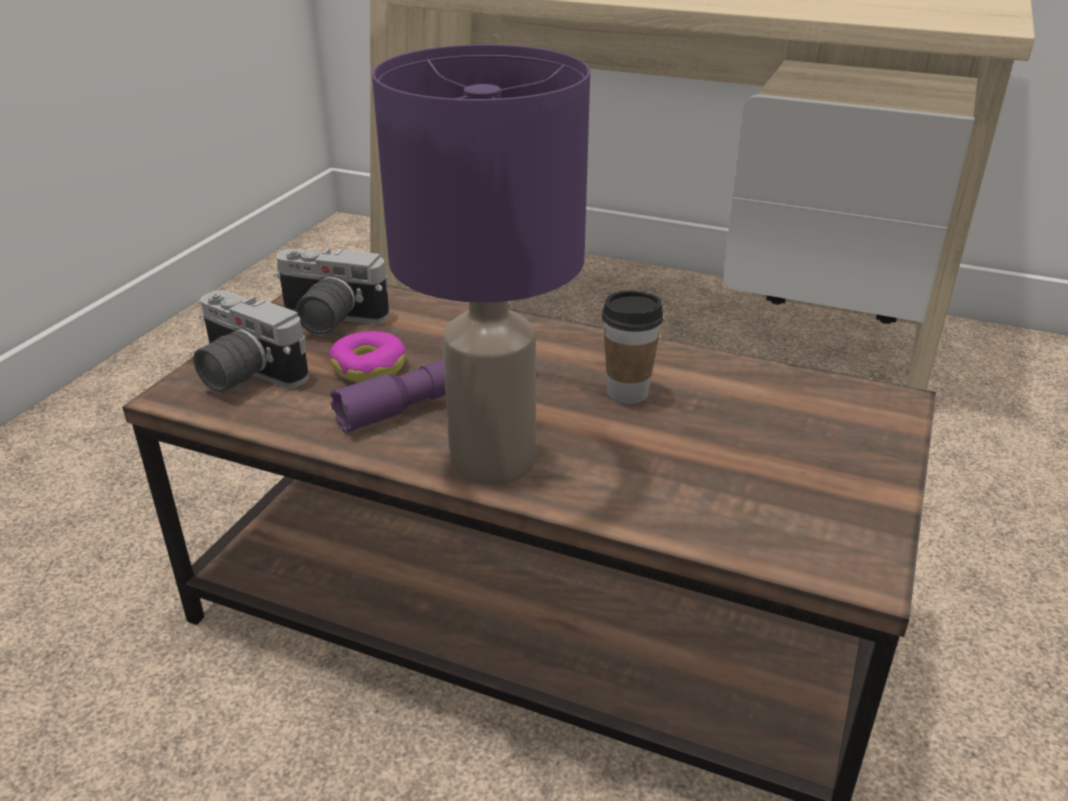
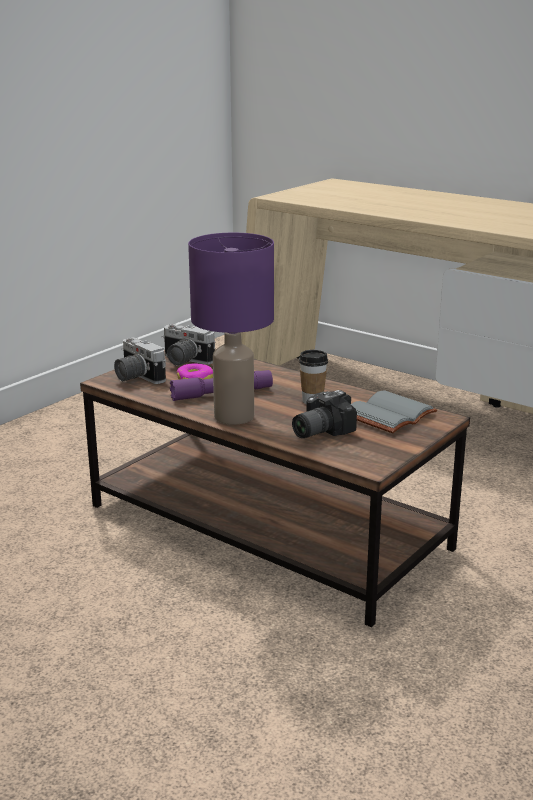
camera: 15 degrees right, 10 degrees down
(685, 475) = (318, 431): none -> camera
(796, 411) = (390, 416): none -> grey book

